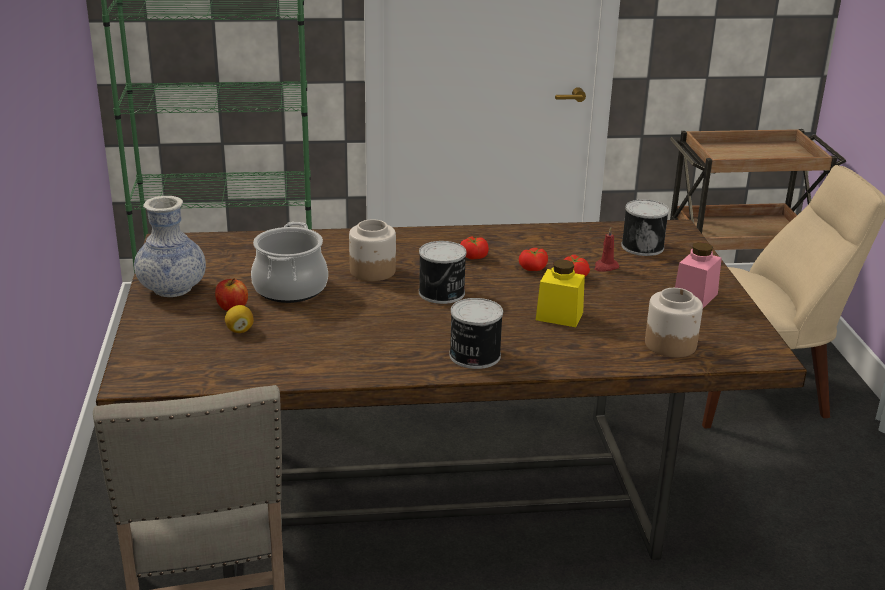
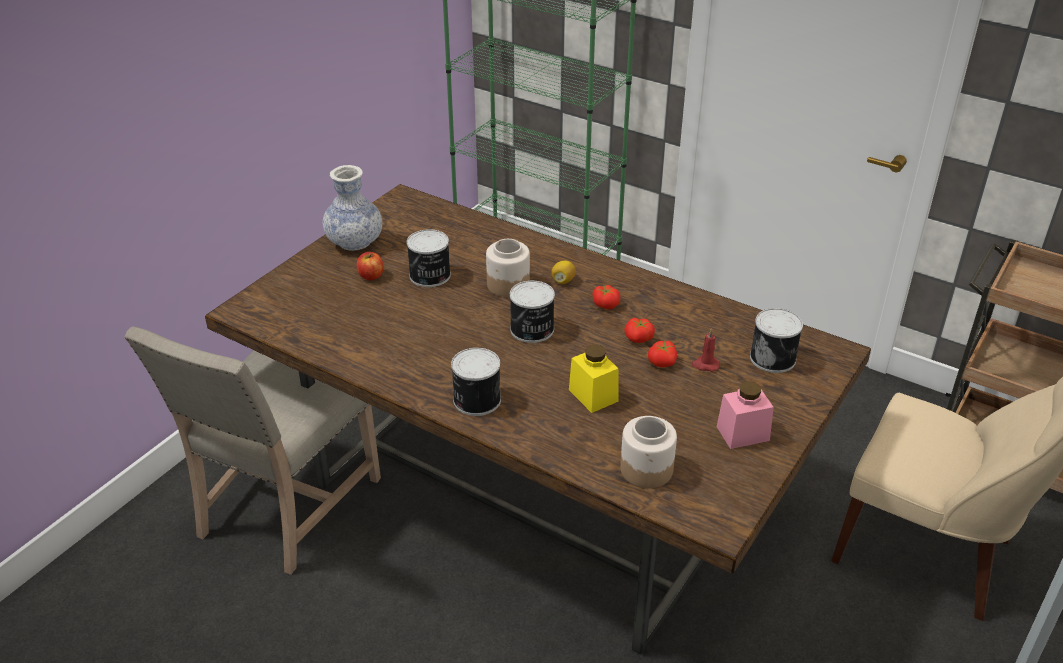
camera: 40 degrees right, 10 degrees up
(239, 330) = (351, 298): lemon -> lemon (563, 281)
(290, 288) = (430, 276): cooking pot -> can

